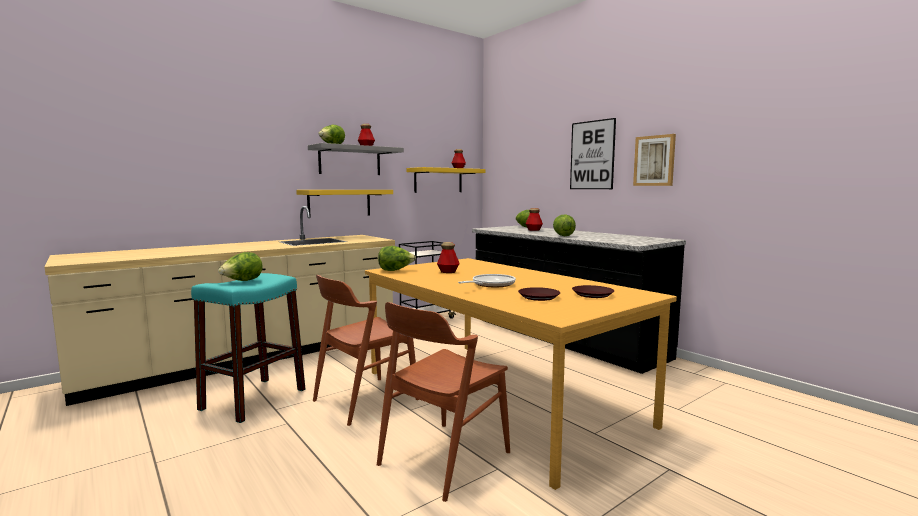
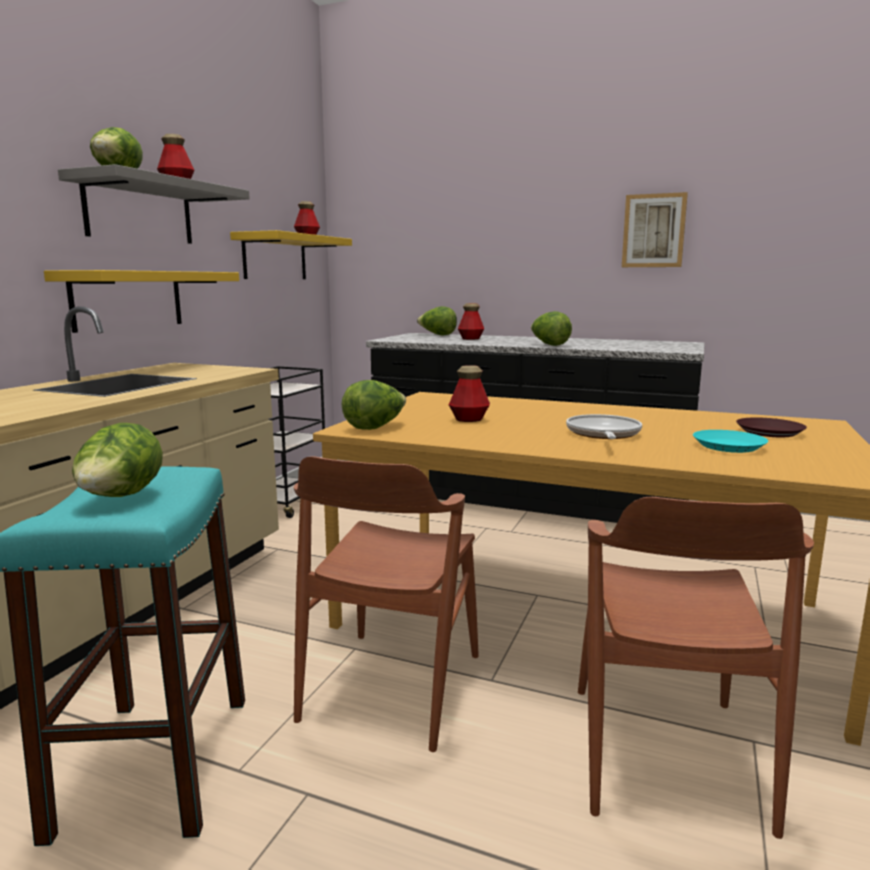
camera: 30 degrees left, 5 degrees up
(539, 297) = (729, 446): brown plate -> turquoise plate
(592, 155) = (548, 220): picture -> none

